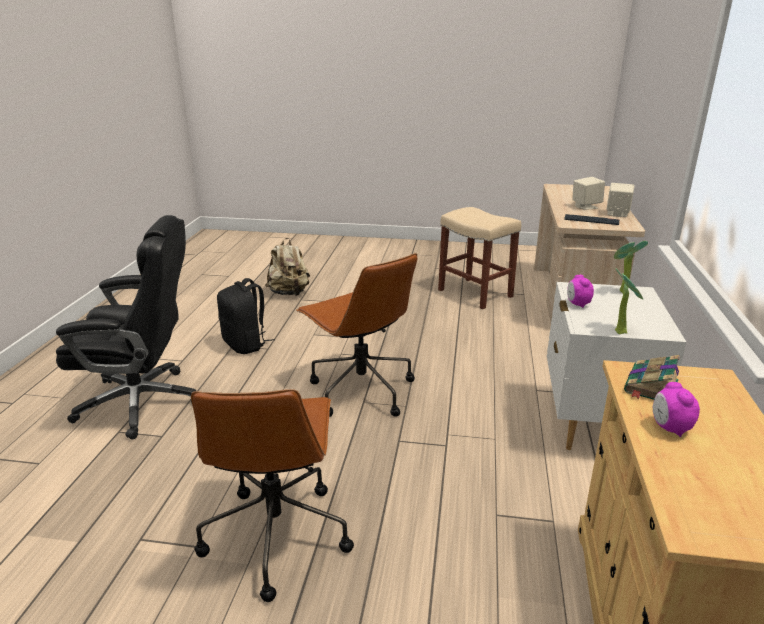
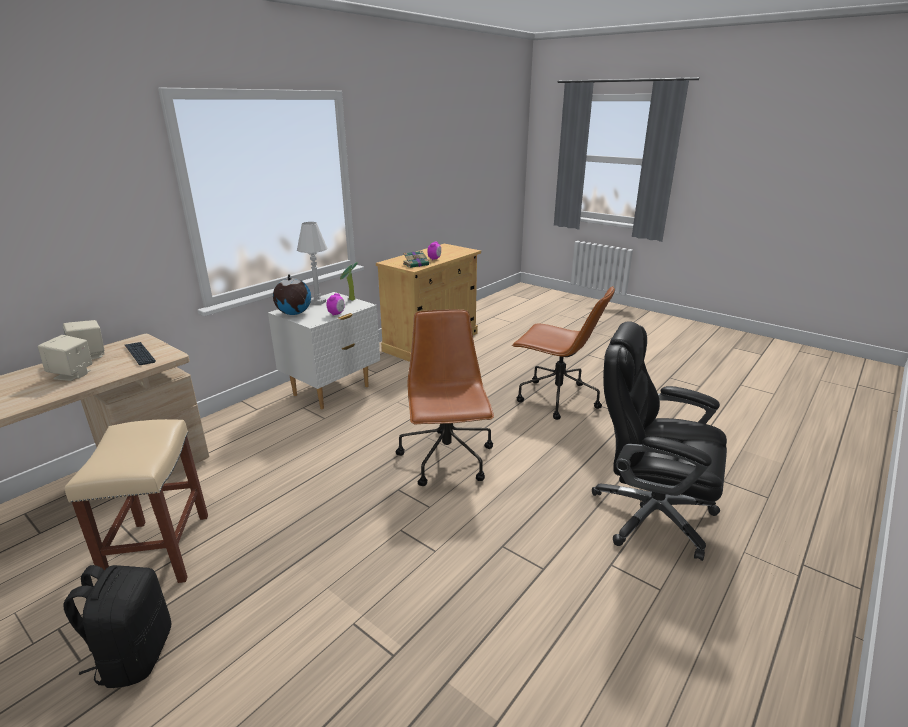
camera: 150 degrees left, 0 degrees up
(246, 345) = (526, 564): black backpack -> black backpack (135, 655)
(276, 534) = (556, 398): brown office chair -> brown office chair turned 90 degrees clockwise
(289, 293) = (398, 692): beige backpack -> none
(621, 292) = (294, 314): potted plant -> globe
(648, 316) = (318, 302): none -> white table lamp

